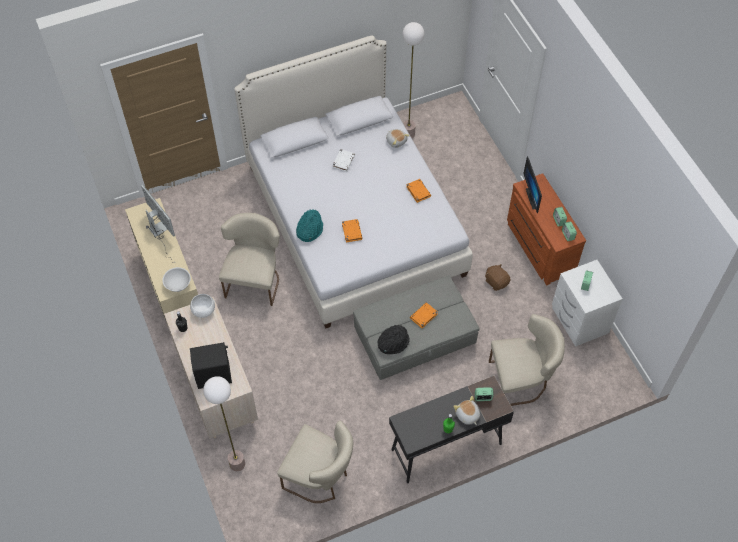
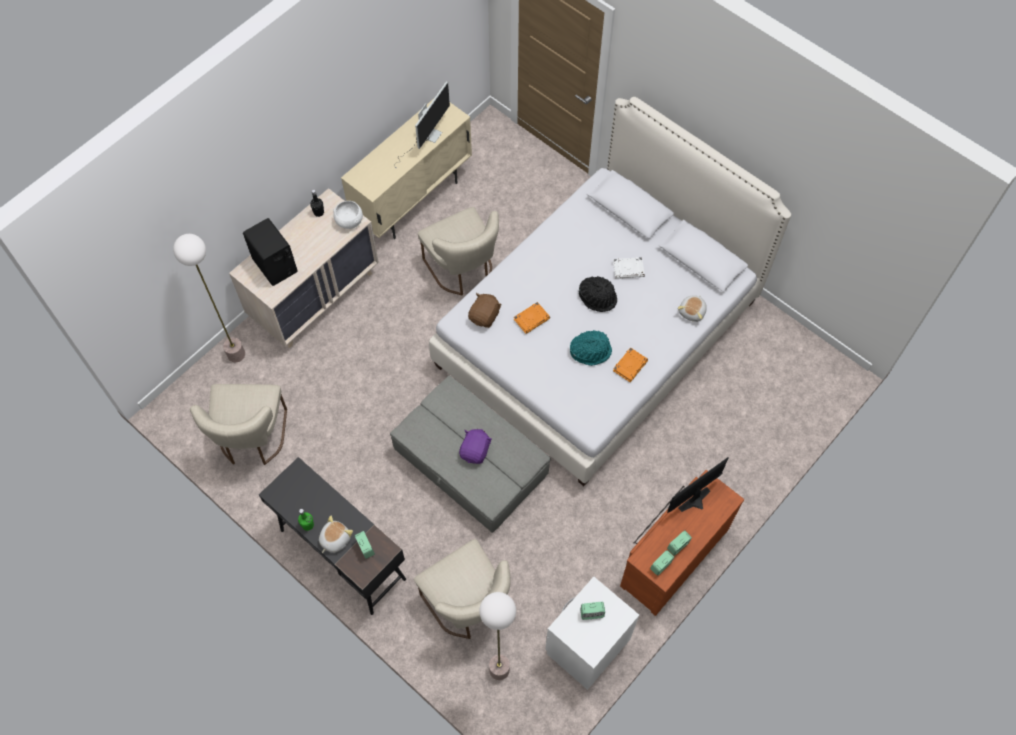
camera: 65 degrees right, 5 degrees up
(177, 284) = (369, 183): white bowl -> none
(254, 280) = (463, 270): beige chair -> beige chair turned 75 degrees clockwise
(309, 230) = (512, 276): turquoise hat -> turquoise hat (590, 351)
(393, 342) = (425, 433): black hat -> black hat (598, 297)
(408, 134) = (757, 337): floor lamp -> floor lamp (499, 669)
(423, 316) = (475, 451): orange book -> purple plush toy
(496, 282) = (593, 524): brown plush toy -> brown plush toy (485, 316)

